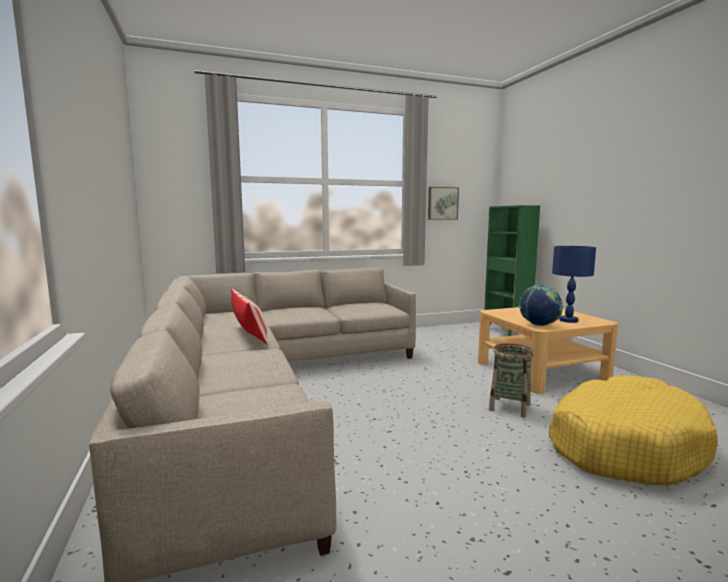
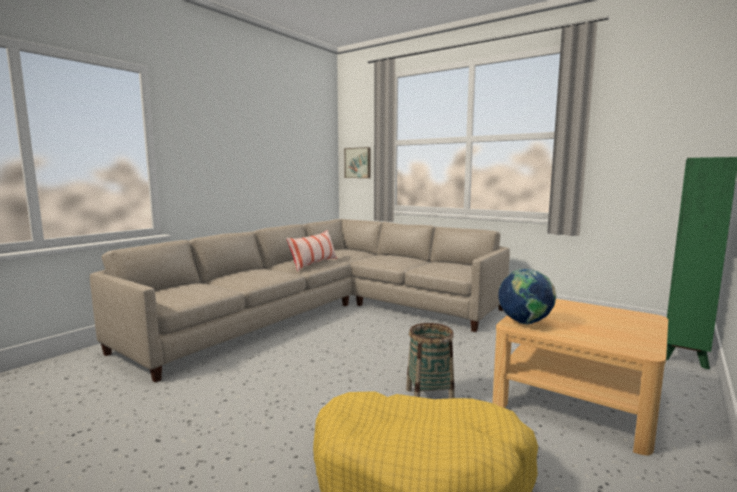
camera: 55 degrees right, 0 degrees up
(442, 203) = (622, 157): picture -> picture (358, 163)
(568, 320) = (591, 333): blue table lamp -> none

